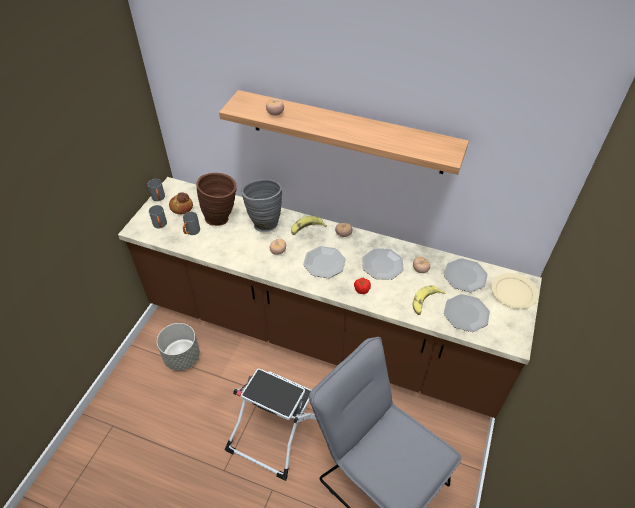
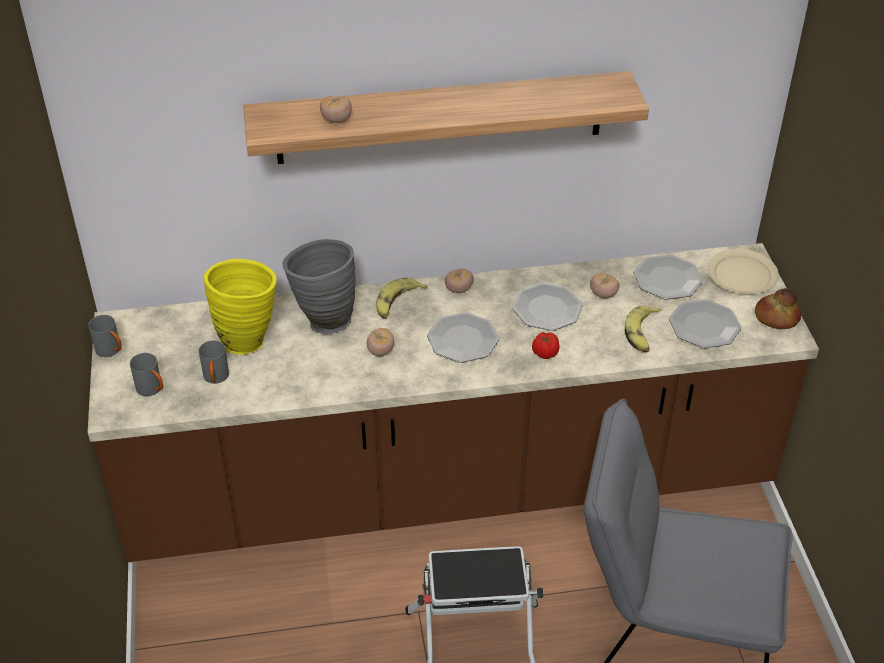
camera: 30 degrees left, 5 degrees down
(181, 207) = (164, 349): bread -> bread (776, 317)
(182, 357) = (244, 624): grey planter -> none
(222, 217) = (248, 338): brown vase -> yellow vase

